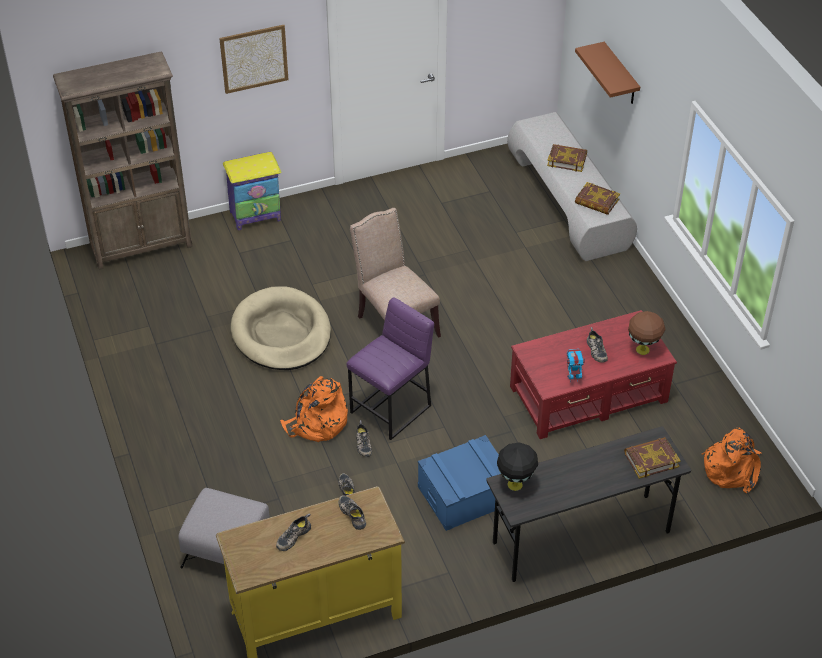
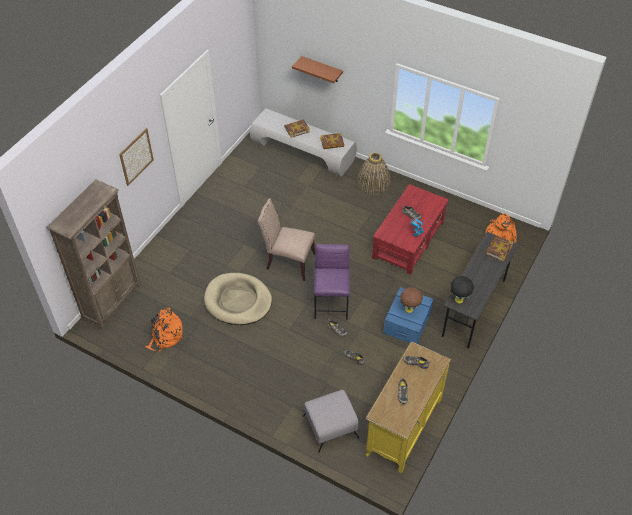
camera: 40 degrees left, 5 degrees up
(257, 217) = (158, 248): nightstand -> none
(317, 424) = (305, 335): orange backpack -> orange backpack (165, 336)
(622, 294) = (373, 183): none -> basket
(643, 350) = (430, 202): brown table lamp -> brown table lamp (409, 309)

